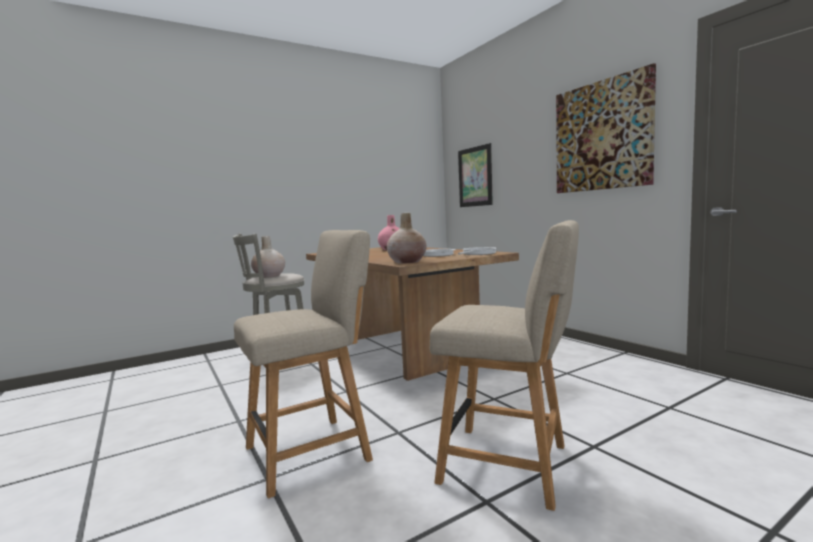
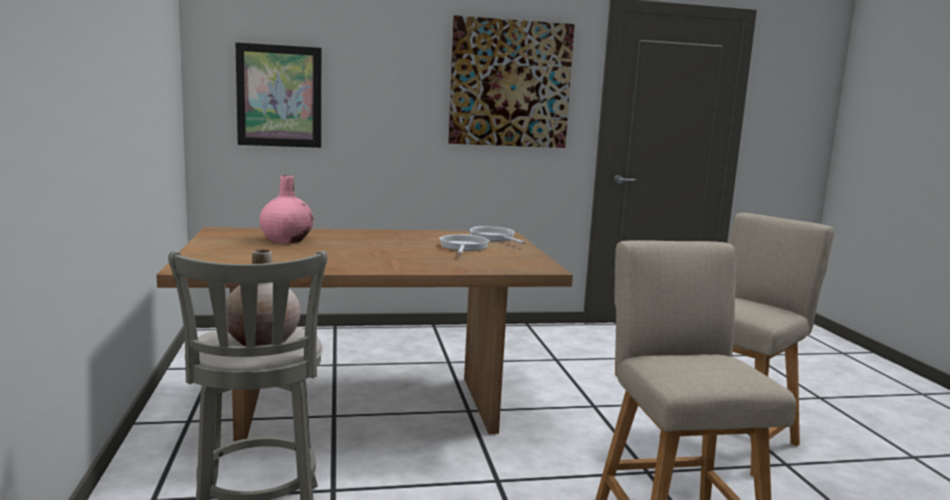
camera: 70 degrees left, 5 degrees up
(407, 262) = (525, 265): beige vase -> none

